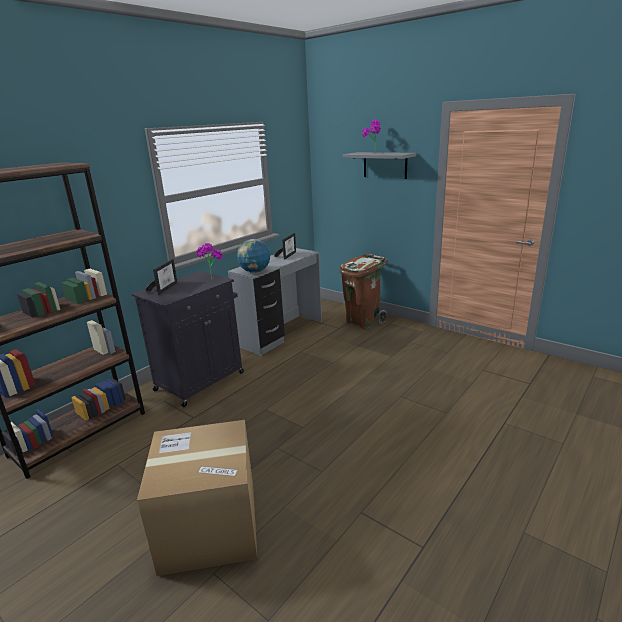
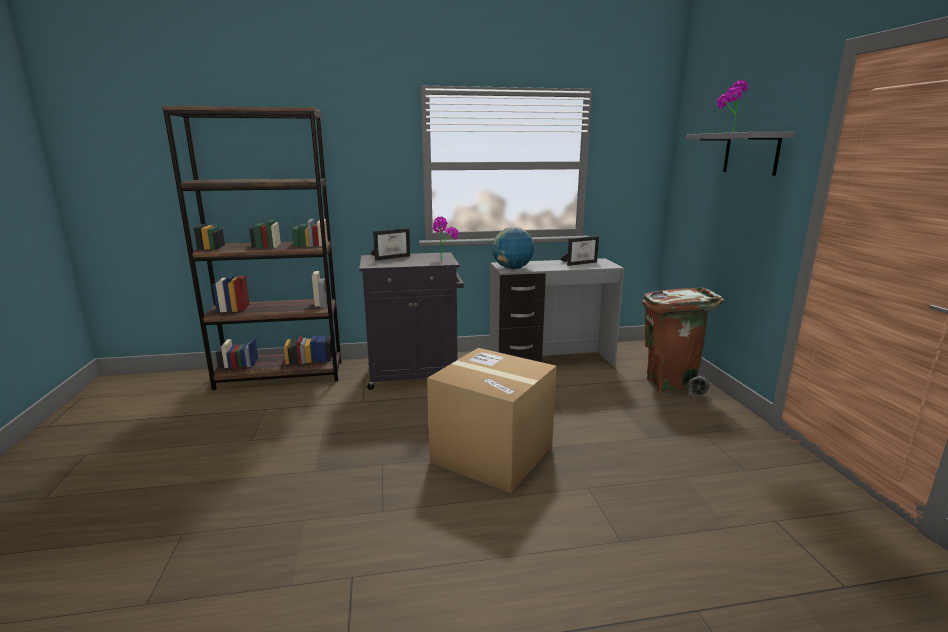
camera: 40 degrees right, 5 degrees down
(209, 527) = (236, 495): cardboard box -> cardboard box (492, 453)

